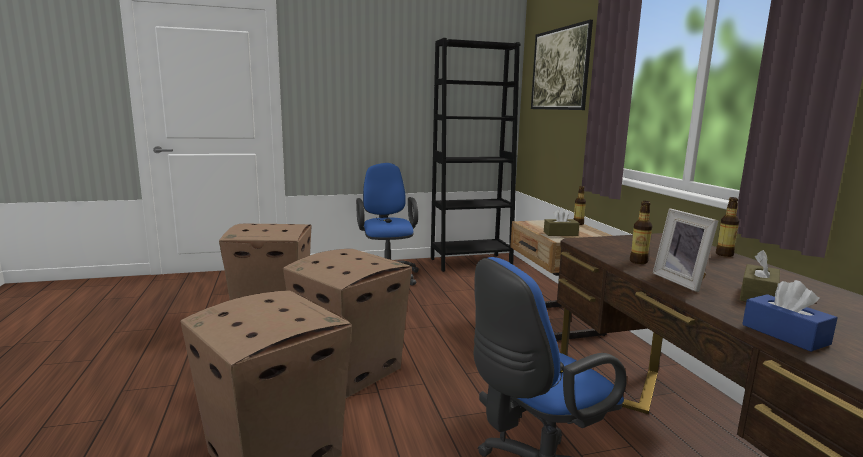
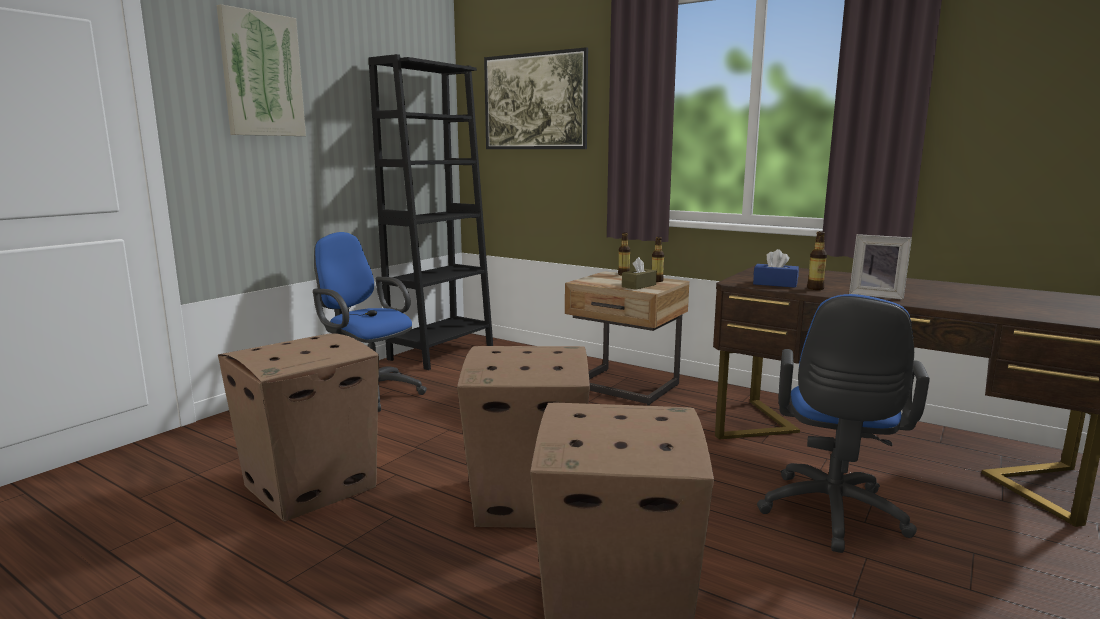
camera: 40 degrees left, 0 degrees up
(351, 57) = (262, 75): none -> picture
(724, 254) = (834, 273): bottle -> bottle (657, 281)
(758, 295) = (928, 294): brown tissue box -> none
(784, 334) = (1002, 311): blue tissue box -> blue tissue box (775, 284)

